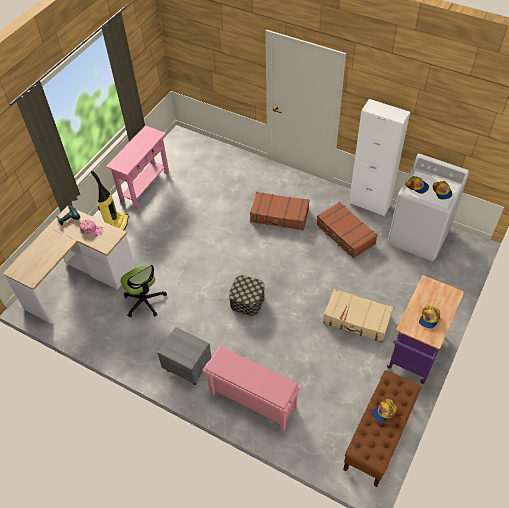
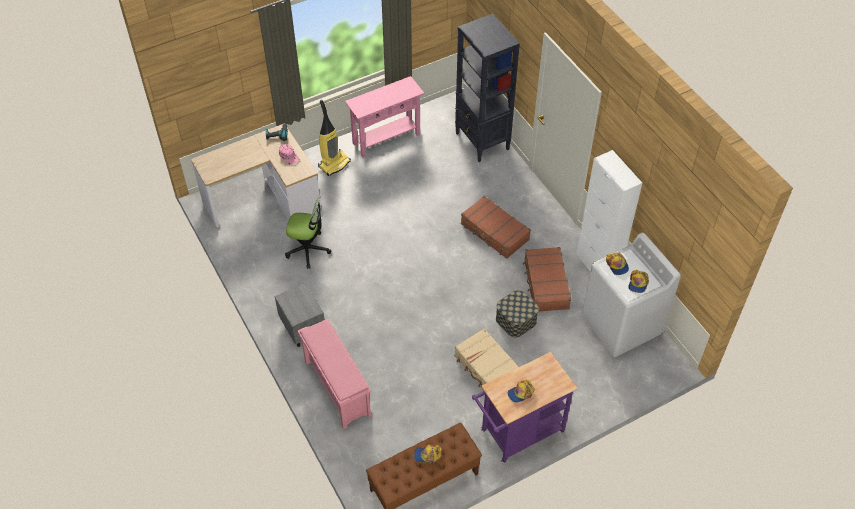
camera: 30 degrees right, 0 degrees up
(145, 301) = (308, 249): office chair -> office chair turned 75 degrees counterclockwise
(220, 156) = (482, 142): none -> black bookcase
(247, 301) = (399, 298): storage box -> storage box (516, 320)

